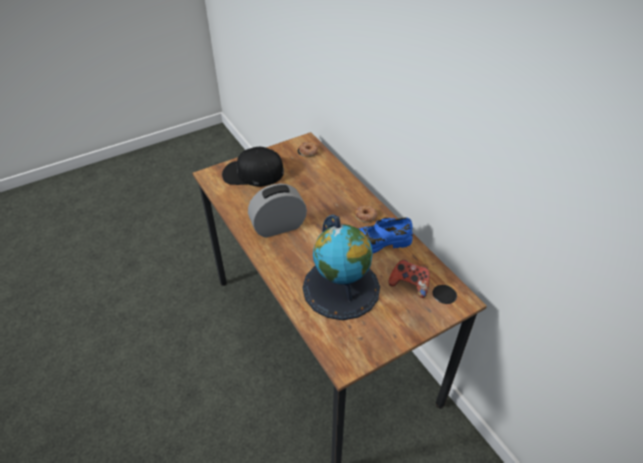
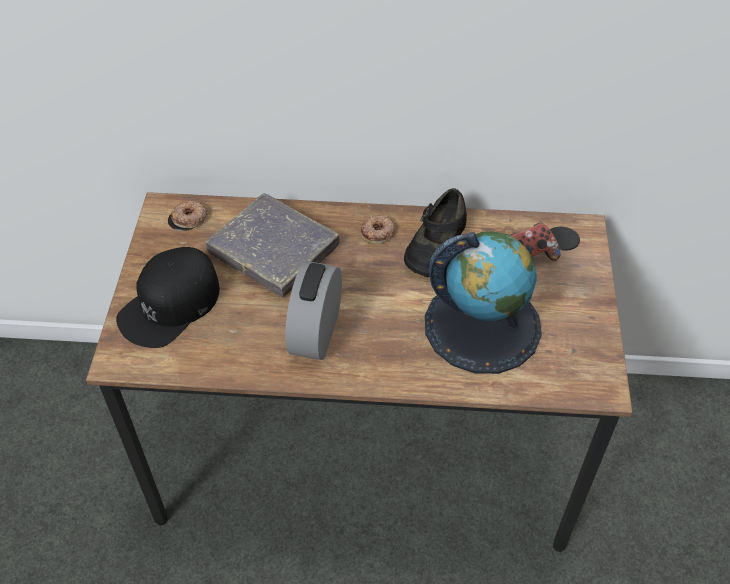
camera: 55 degrees left, 5 degrees up
(316, 186) = (273, 249): none -> grey book
(379, 241) = (435, 245): blue shoe -> black shoe

